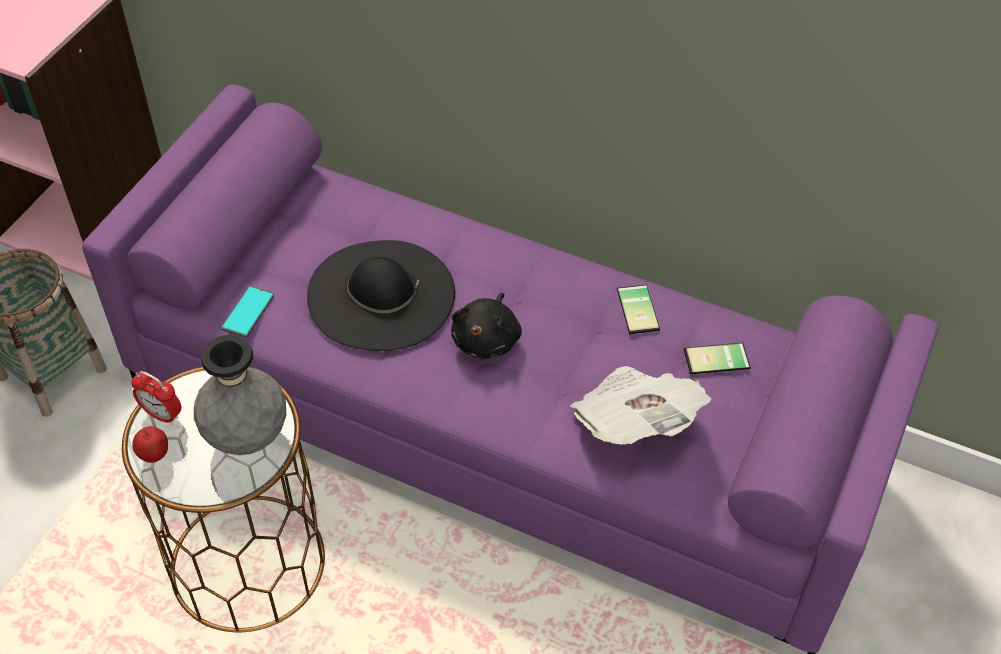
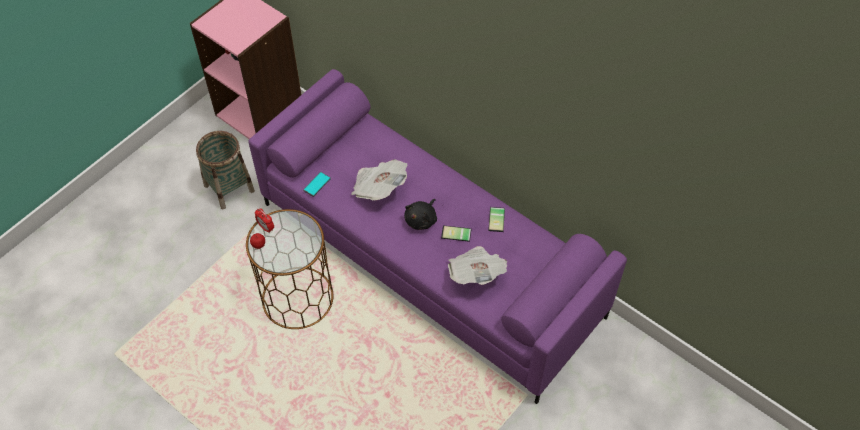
camera: 15 degrees right, 5 degrees up
(247, 436) = (299, 245): grey vase -> none
(381, 295) = (379, 188): black hat -> newspaper
(717, 361) = (525, 252): phone -> phone (456, 235)

